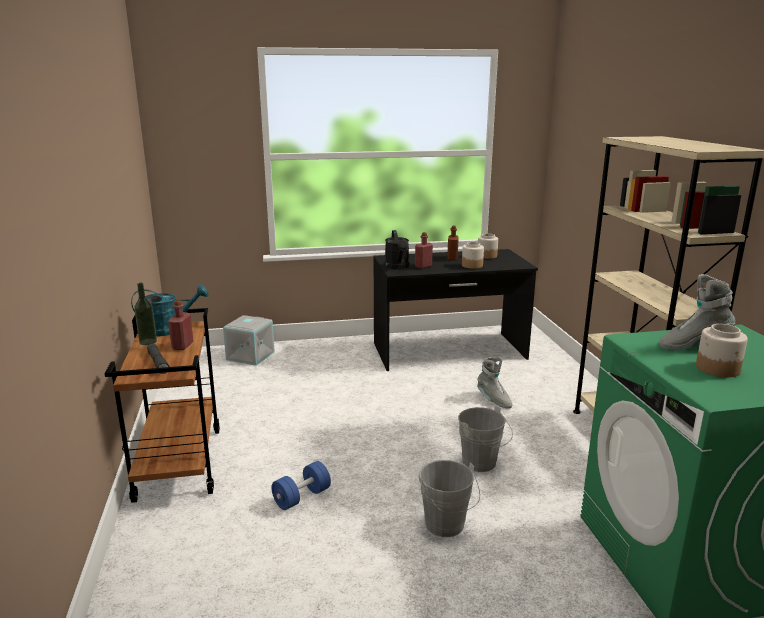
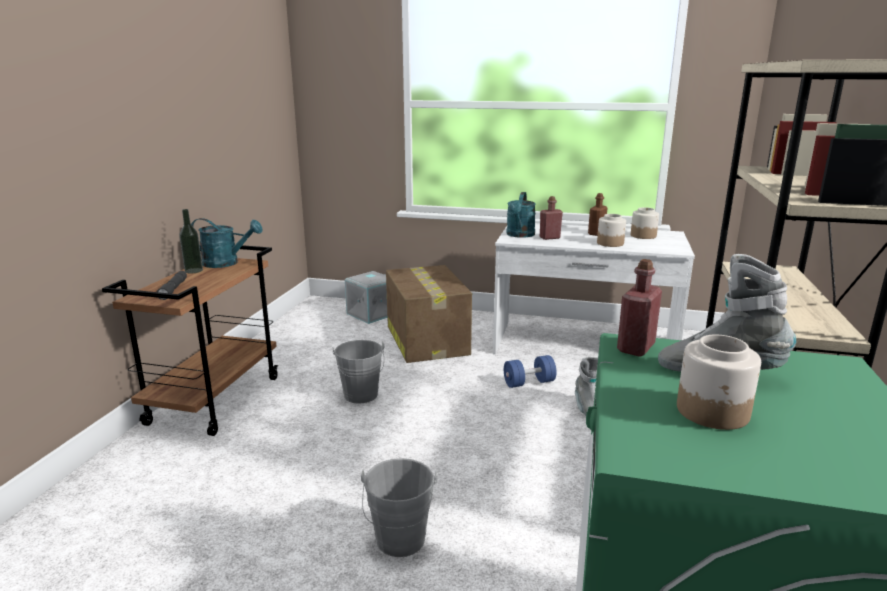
camera: 25 degrees right, 0 degrees up
(182, 346) = (215, 279): red bottle -> red bottle (636, 347)
(302, 497) = (286, 463): blue dumbbell -> blue dumbbell (529, 383)
(321, 369) = (426, 339): none -> cardboard box
(398, 267) = (519, 235): black watering can -> turquoise watering can
(449, 351) = (583, 346): black desk -> white desk
(482, 464) = (508, 482): grey bucket -> grey bucket (361, 397)

